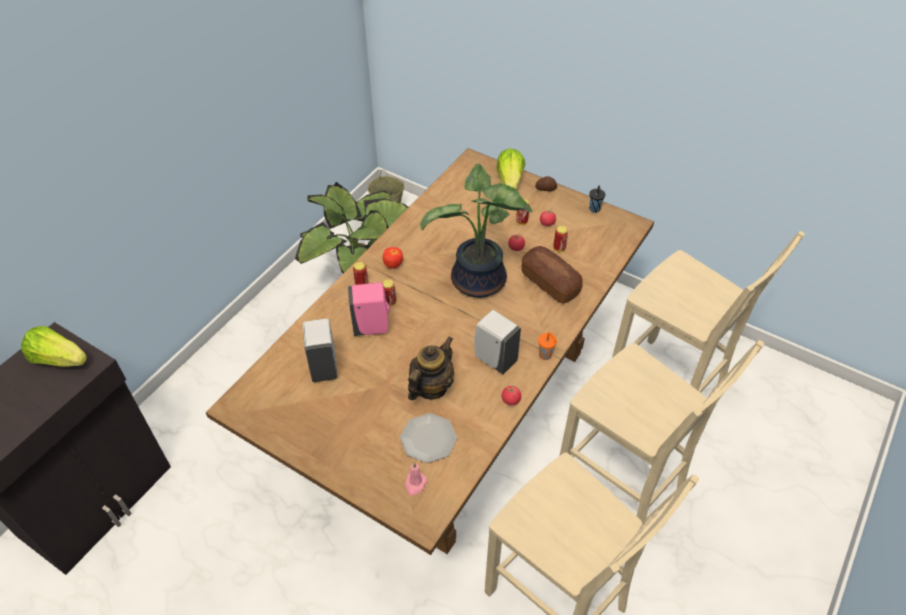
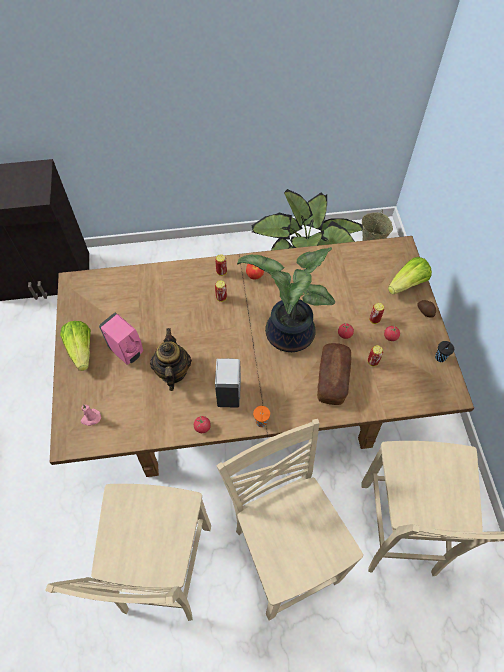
camera: 50 degrees right, 10 degrees up
(59, 359) = (30, 182): lettuce -> lettuce (81, 350)
(323, 366) = (139, 302): white soap dispenser -> none
(372, 327) = (192, 304): pink soap dispenser -> pink soap dispenser (127, 352)
(429, 439) = (130, 401): plate -> none
(431, 387) = (172, 372): teapot -> teapot turned 90 degrees counterclockwise
(621, 487) = (284, 554): beige chair -> beige chair turned 150 degrees clockwise

